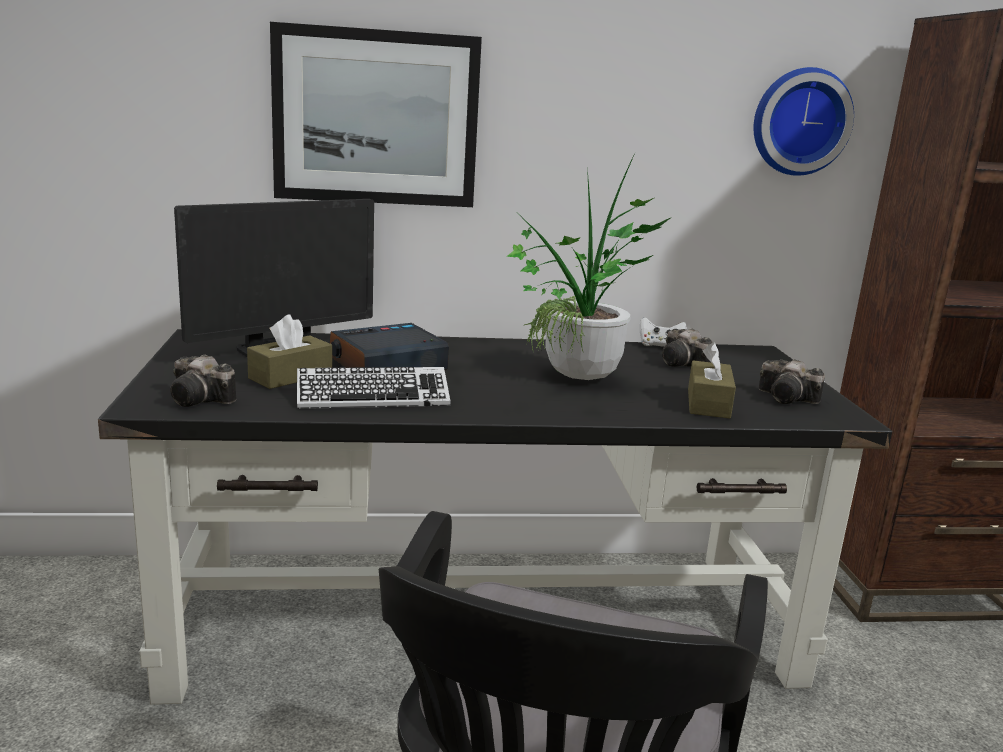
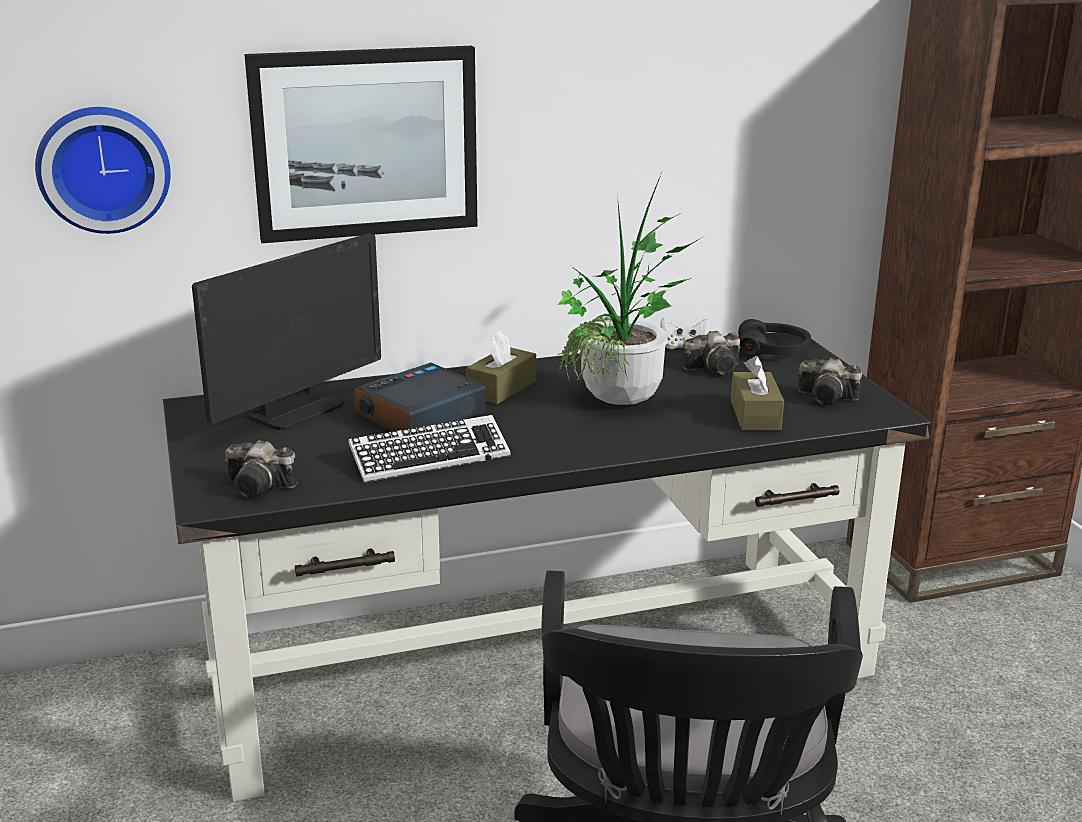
camera: 10 degrees left, 5 degrees up
(290, 376) = (330, 444): brown tissue box -> brown tissue box (501, 389)
(683, 364) = (716, 368): camera -> camera turned 60 degrees counterclockwise
(744, 357) = (773, 350): none -> black headphones
(799, 122) = (806, 95): wall clock -> wall clock (103, 168)

